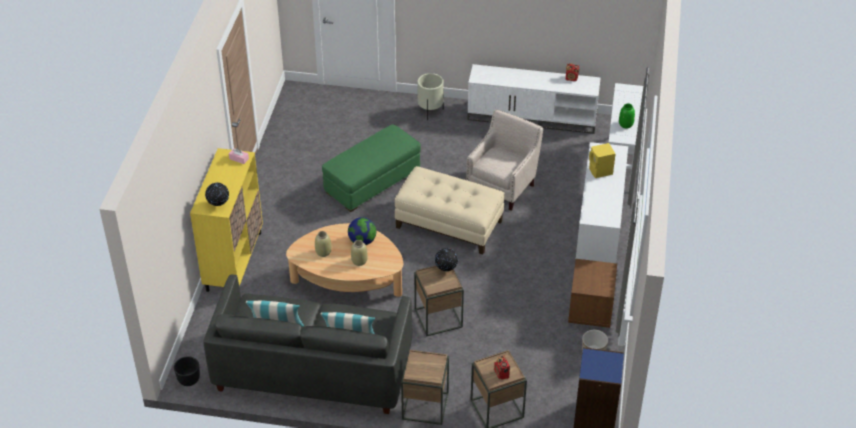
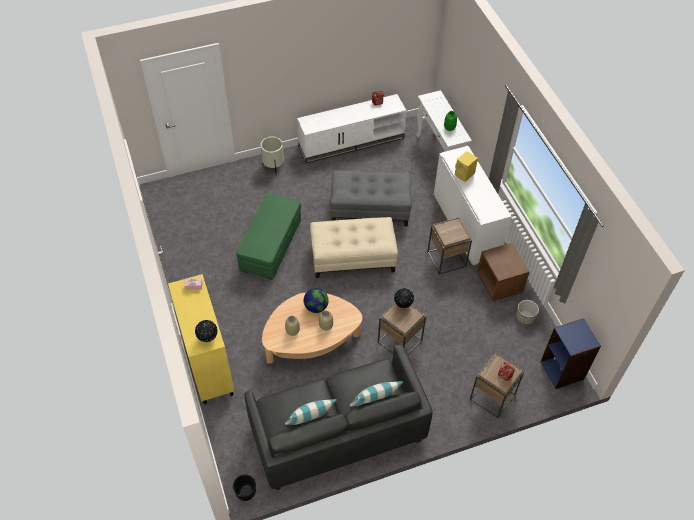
camera: 30 degrees left, 10 degrees up
(425, 406) = (441, 421): brown side table -> brown side table (446, 259)
(503, 186) = (370, 208): beige armchair -> grey ottoman

